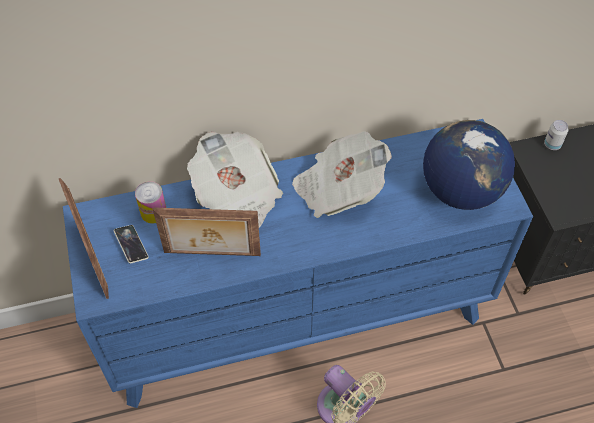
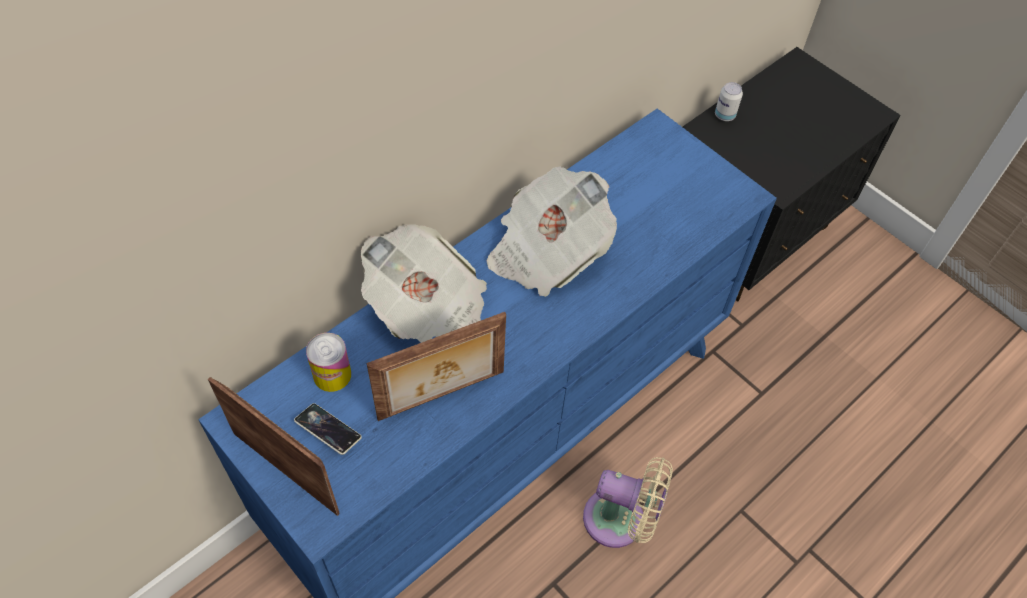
camera: 30 degrees left, 0 degrees up
(460, 190) = (684, 199): globe -> none

